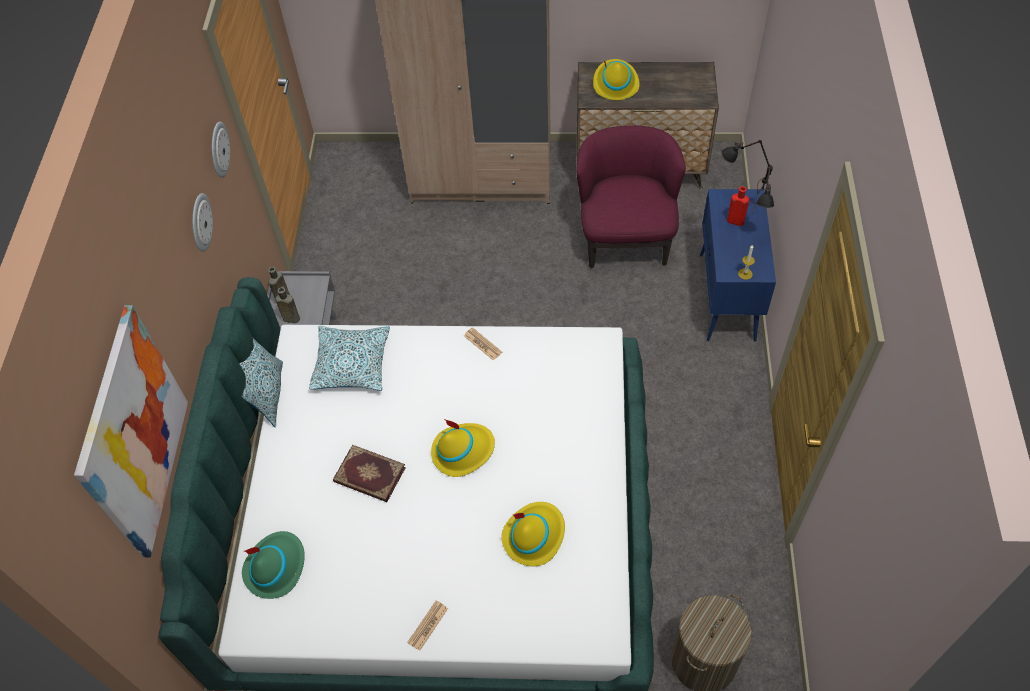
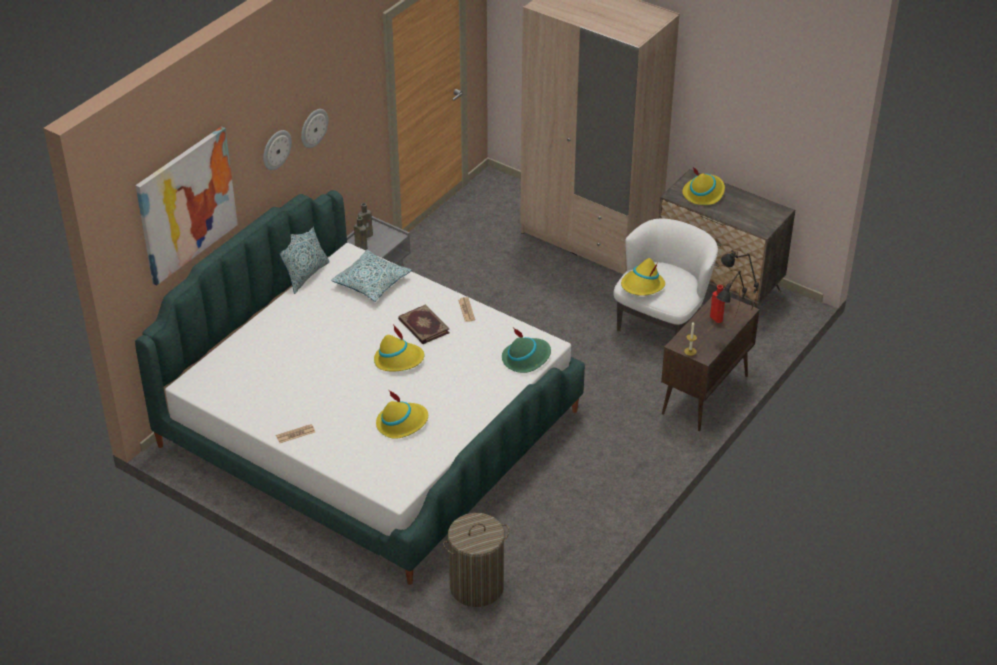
camera: 30 degrees right, 15 degrees down
(218, 149) = (357, 95): wall clock -> wall clock (276, 149)
(275, 567) = (233, 363): green hat -> green hat (526, 358)
(369, 476) = (329, 345): book -> book (423, 326)
(615, 215) = (642, 286): none -> yellow hat
(625, 238) = (662, 324): purple armchair -> white armchair
(727, 298) = (704, 395): blue cabinet -> brown cabinet

